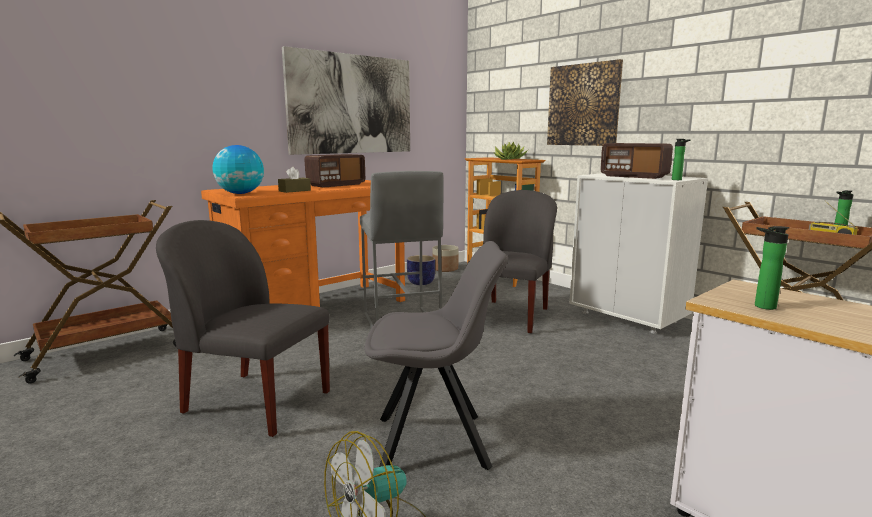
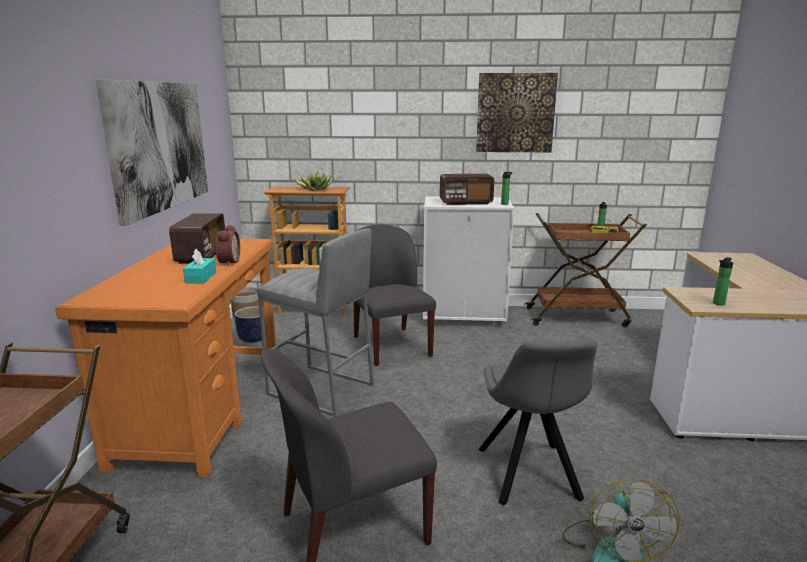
camera: 45 degrees left, 5 degrees up
(240, 193) = (156, 300): globe -> none
(294, 191) = (201, 278): brown tissue box -> turquoise tissue box
(335, 188) = (227, 262): none -> alarm clock
(433, 443) = (529, 473): grey chair -> grey chair turned 135 degrees clockwise
(583, 105) = (386, 134): picture -> picture (515, 113)

